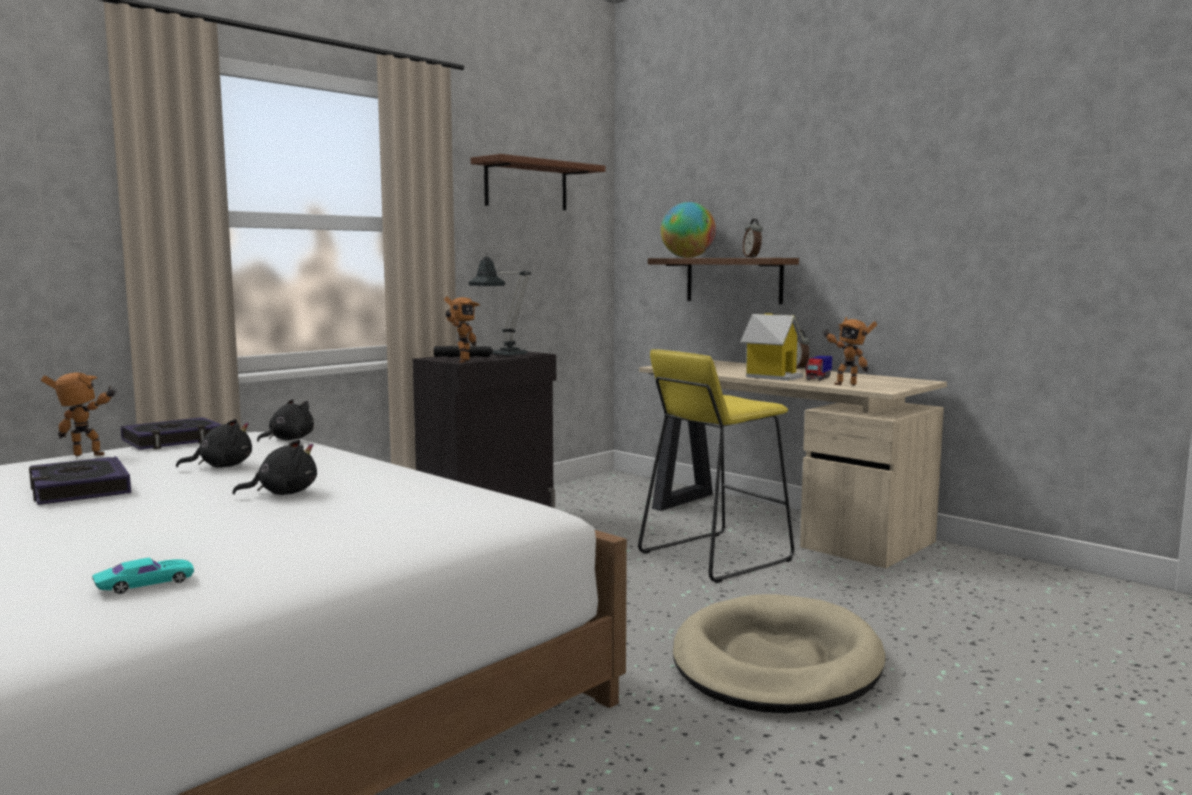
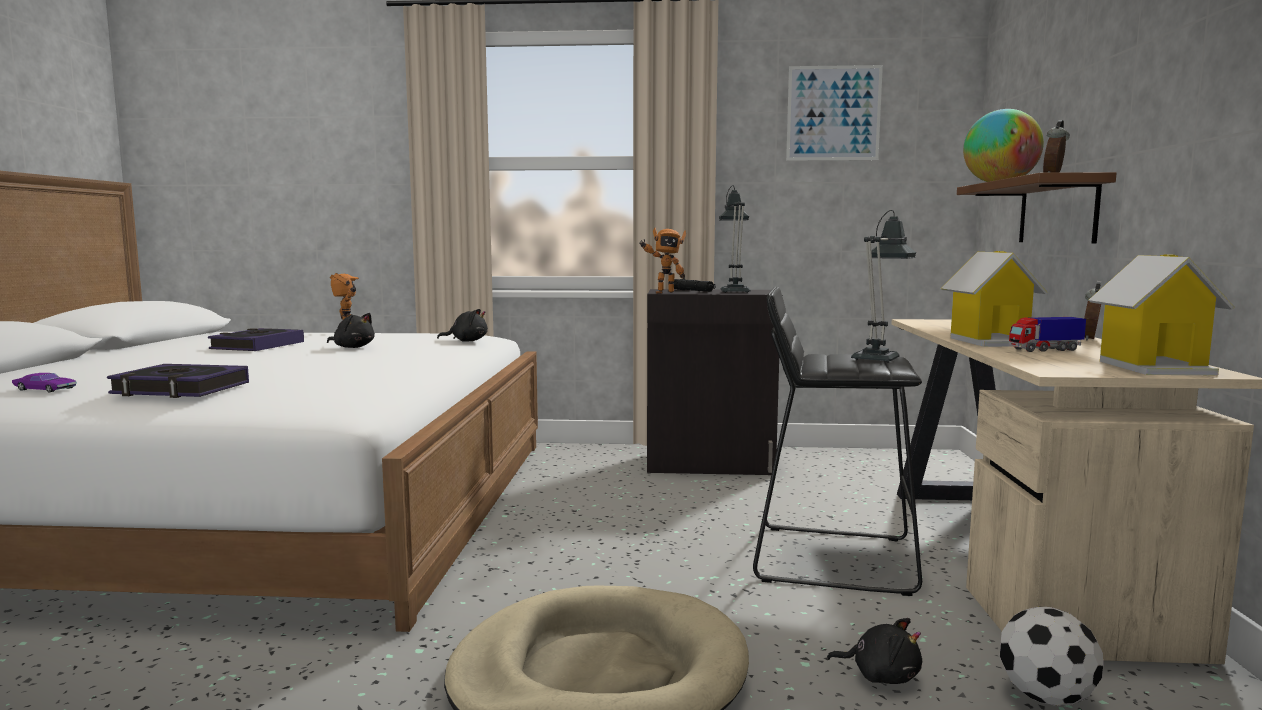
camera: 50 degrees right, 0 degrees up
(145, 583) = (45, 389): turquoise toy car -> purple toy car
(173, 440) = (414, 332): book -> book (181, 389)
(283, 493) = (291, 365): black plush toy -> black plush toy (881, 675)
(526, 185) = (833, 113): brown shelf -> picture
(714, 556) = (831, 558): yellow stool -> black stool
(726, 397) = (878, 358): none -> table lamp
(845, 384) = (1039, 359): toy robot -> none
(896, 381) = (1153, 367): none -> toy house
(925, 580) = (1047, 697): none -> football

